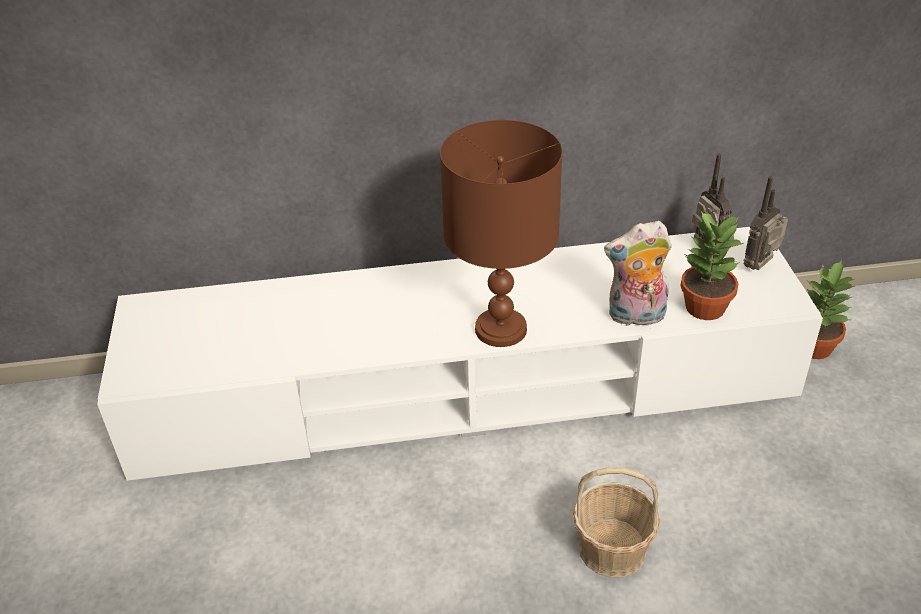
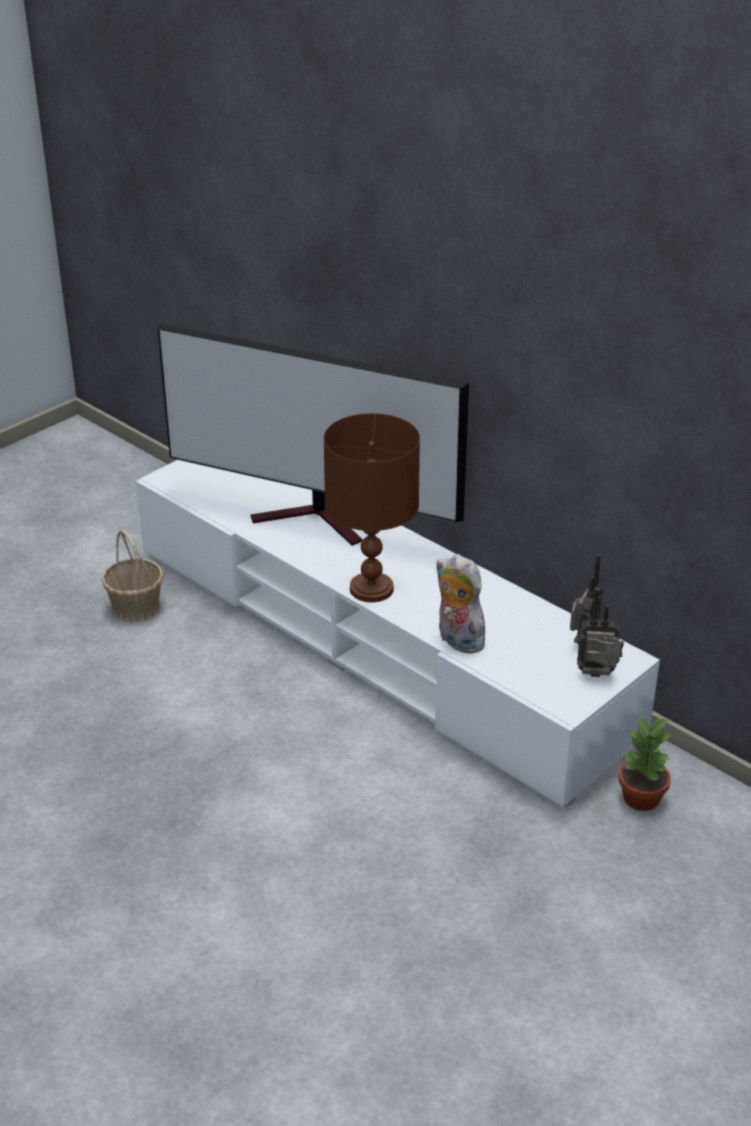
camera: 50 degrees right, 5 degrees down
(348, 309) = (316, 520): none -> television
(612, 549) = (301, 775): basket -> basket (135, 607)
(703, 307) = (508, 667): potted plant -> none

